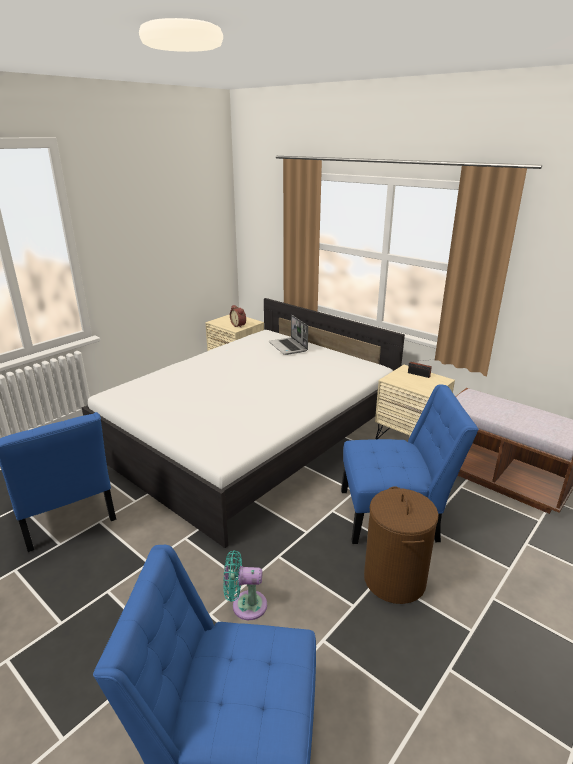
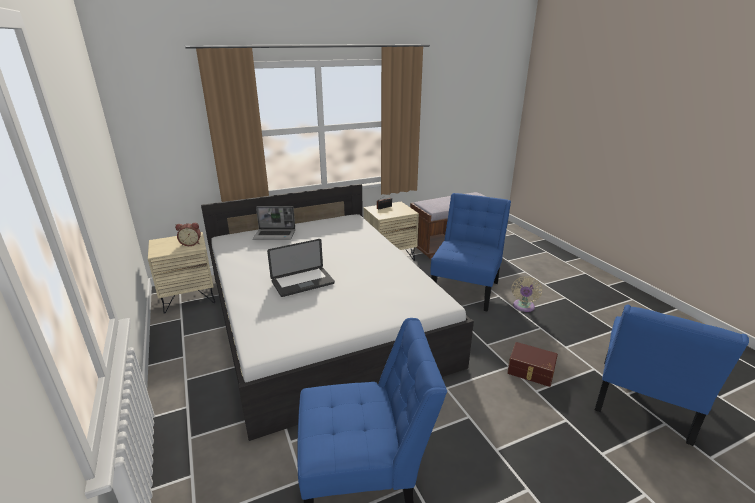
camera: 65 degrees left, 0 degrees up
(211, 382) = (303, 283): none -> laptop
(245, 605) = (530, 371): turquoise fan -> brown storage box
(394, 580) = (523, 307): brown laundry basket -> beige fan

